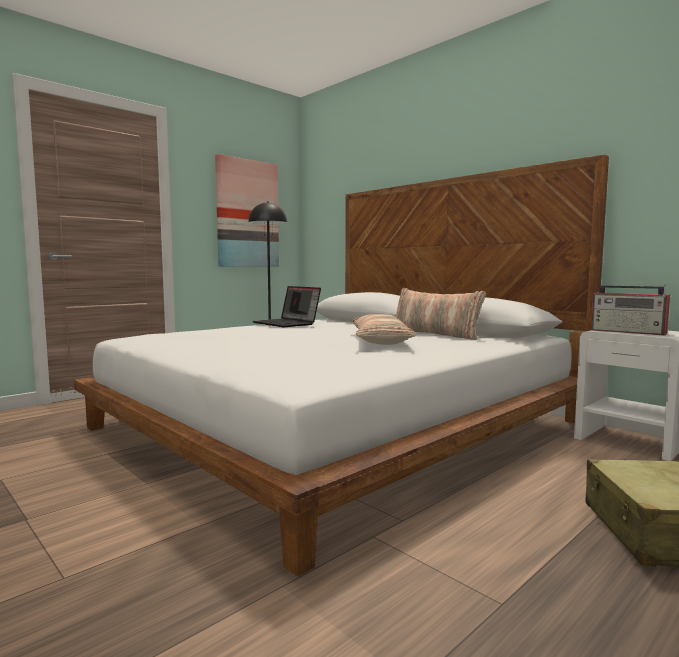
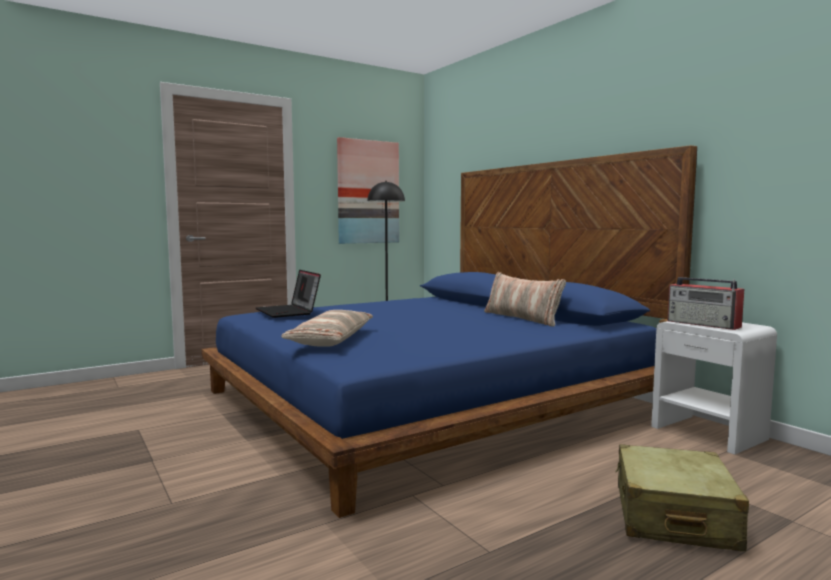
camera: 10 degrees right, 0 degrees up
(287, 324) = (391, 302): laptop -> laptop (288, 312)
(337, 425) = (427, 401): white bed -> blue bed
(380, 341) = (460, 325): pillow -> pillow (331, 340)

